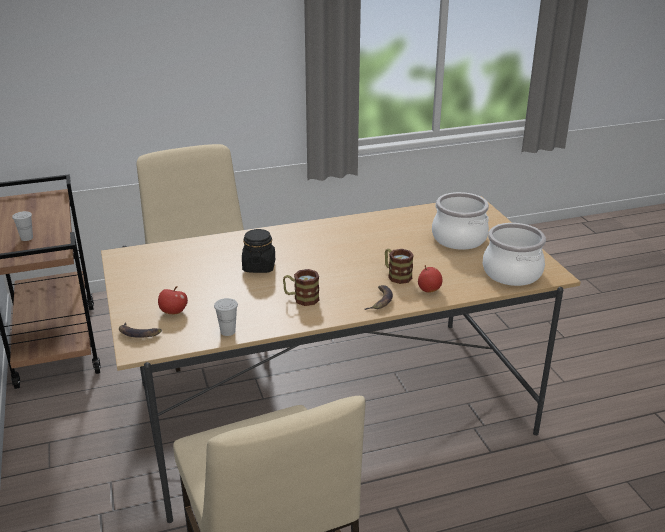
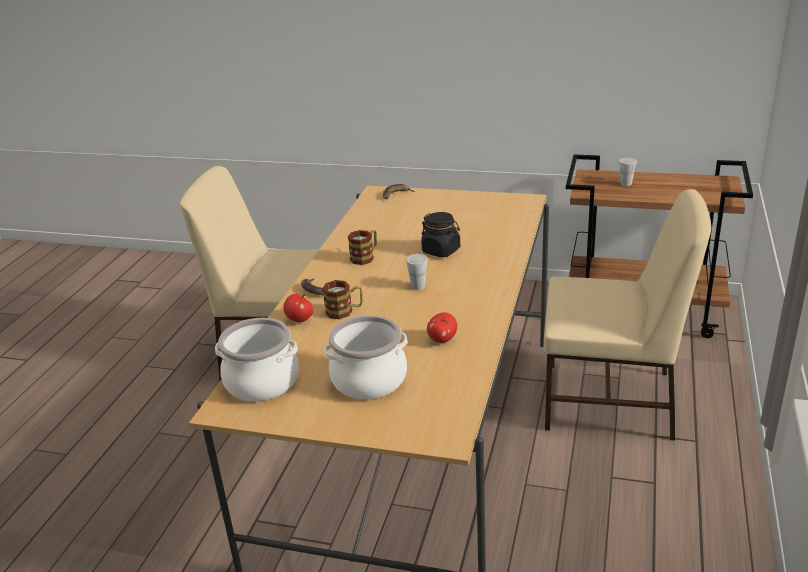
camera: 125 degrees right, 0 degrees up
(173, 312) = (409, 208): apple -> apple (442, 339)
(228, 331) = (358, 221): white cup -> white cup (418, 286)

